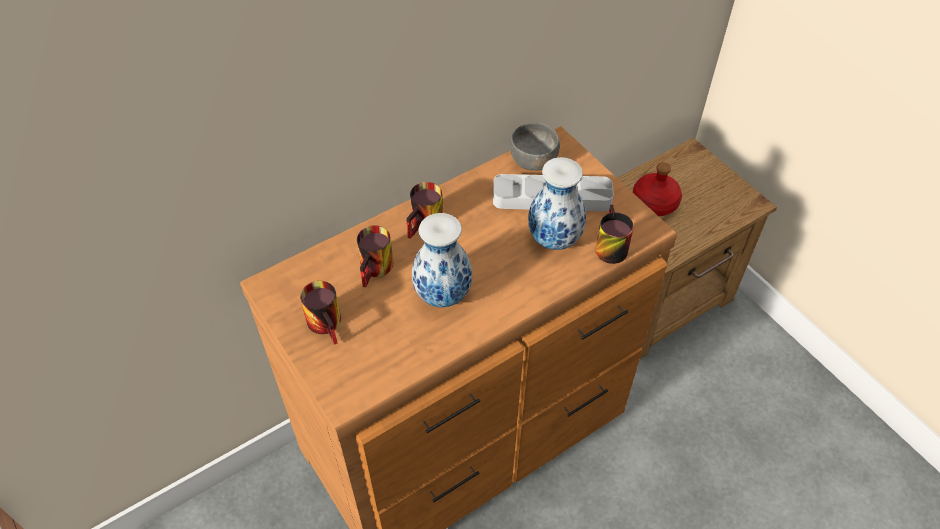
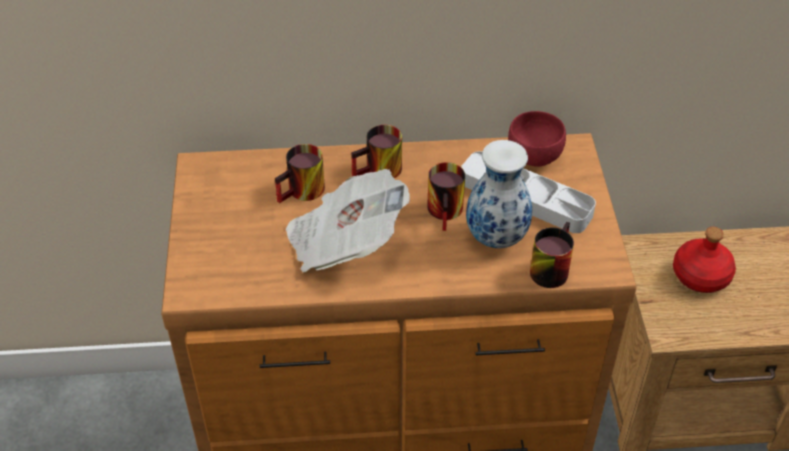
camera: 30 degrees right, 5 degrees down
(329, 323) = (225, 221): mug -> mug (448, 212)
(442, 296) = (345, 242): vase -> newspaper
(533, 161) = (534, 155): grey bowl -> red bowl

